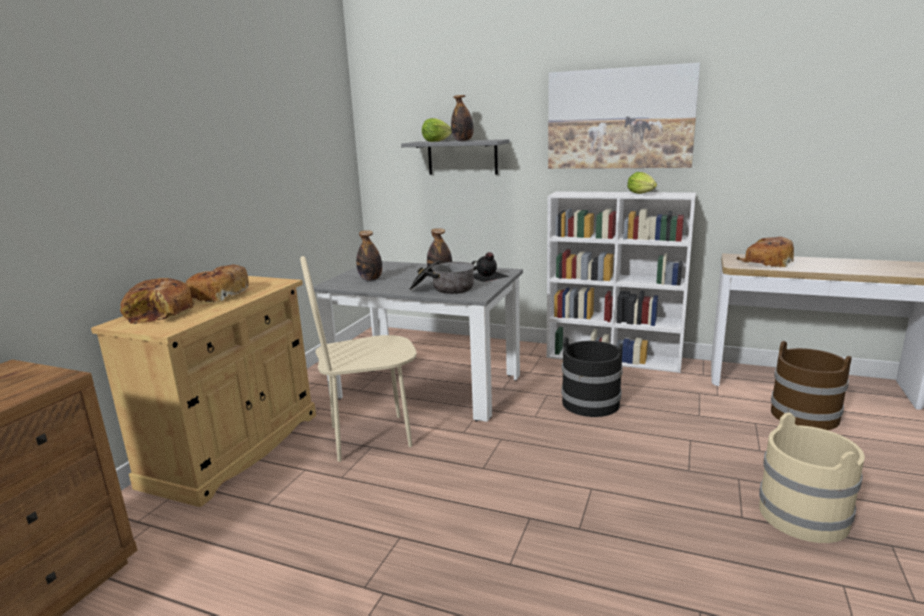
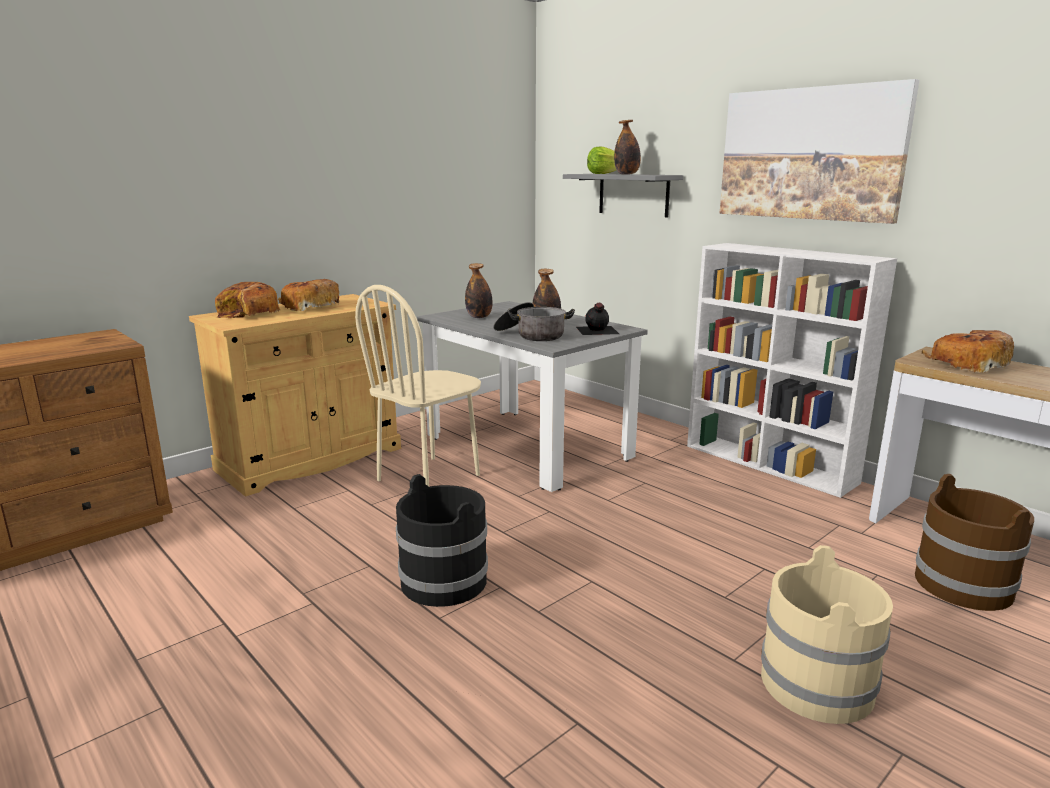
camera: 25 degrees right, 0 degrees up
(370, 437) = (429, 478): beige chair -> beige chair turned 60 degrees counterclockwise
(591, 403) = (686, 502): black bucket -> black bucket (444, 581)
(642, 194) = (820, 253): lettuce -> none

